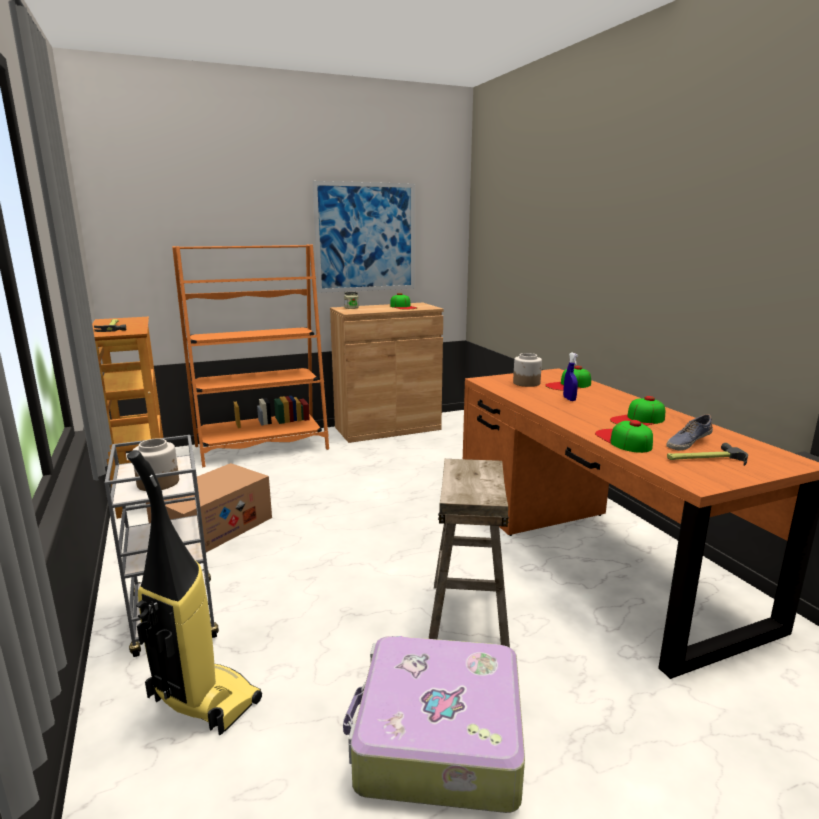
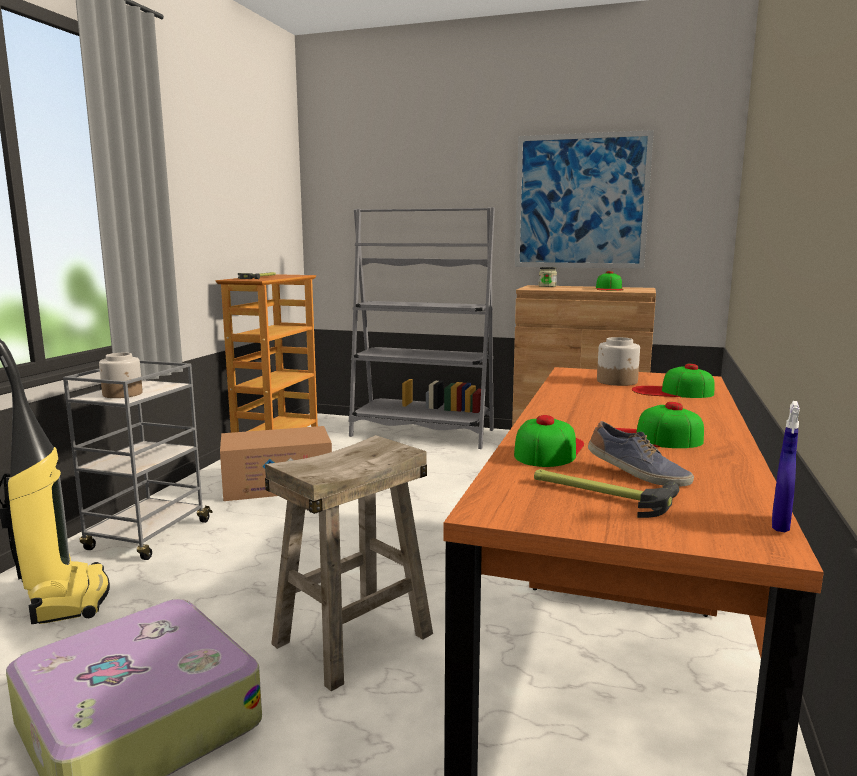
camera: 40 degrees right, 5 degrees down
(262, 448) = (422, 433): orange bookcase -> grey bookcase
(569, 399) = (621, 403): blue spray bottle -> blue spray bottle (780, 525)
(687, 443) = (637, 474): shoe -> shoe turned 150 degrees counterclockwise

